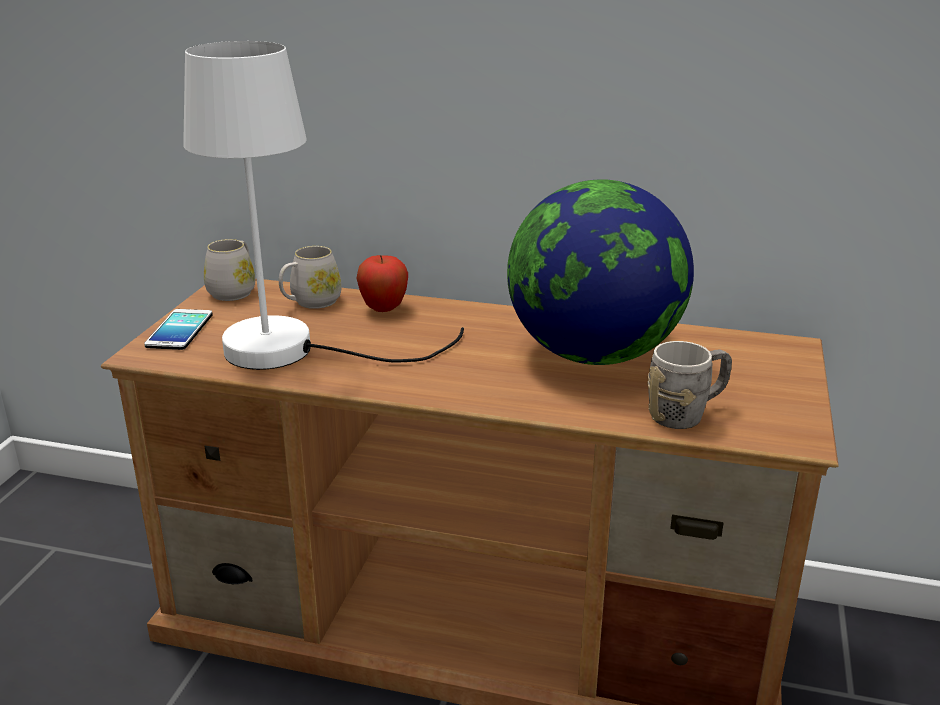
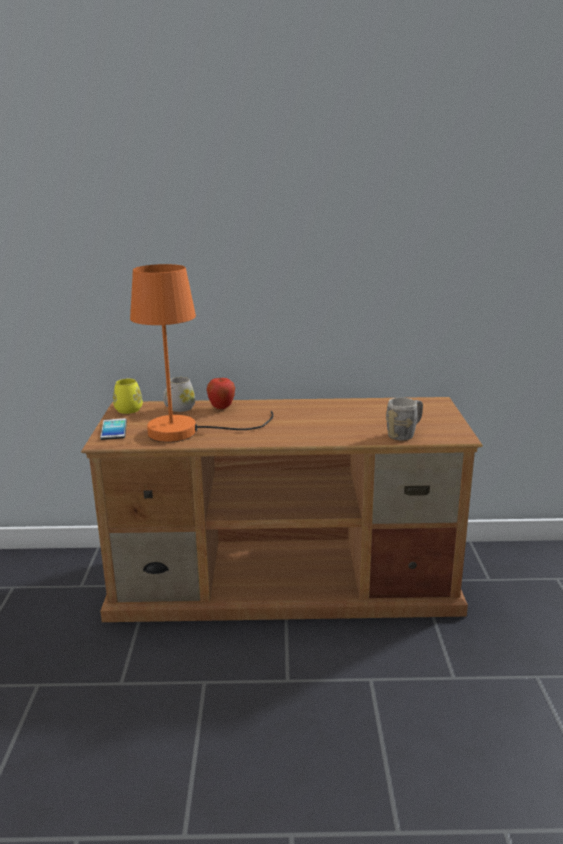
camera: 15 degrees left, 5 degrees down
(235, 291) = (129, 408): white mug -> yellow mug
(295, 350) = (188, 431): white table lamp -> orange table lamp
(593, 354) = (345, 415): globe -> none

